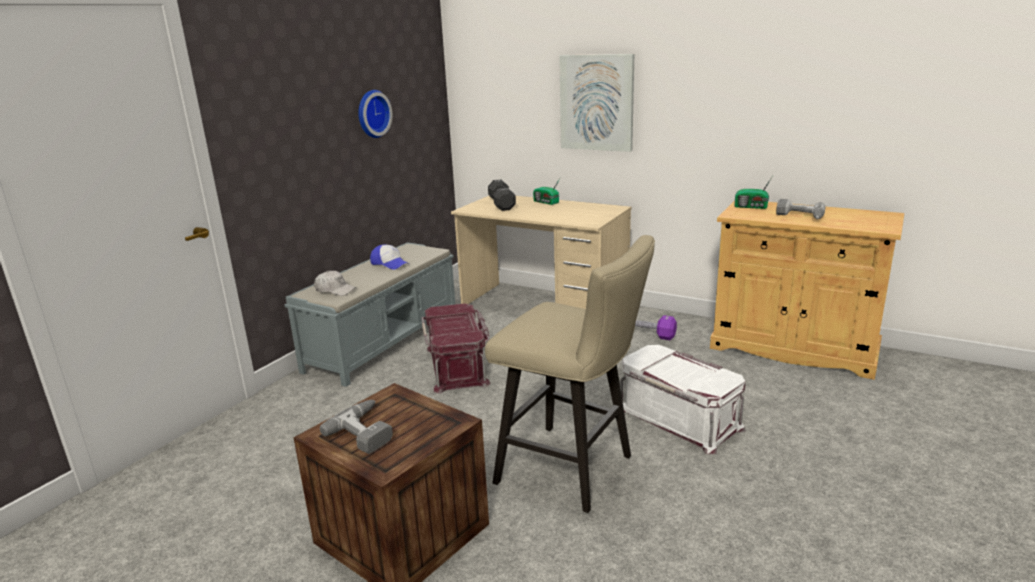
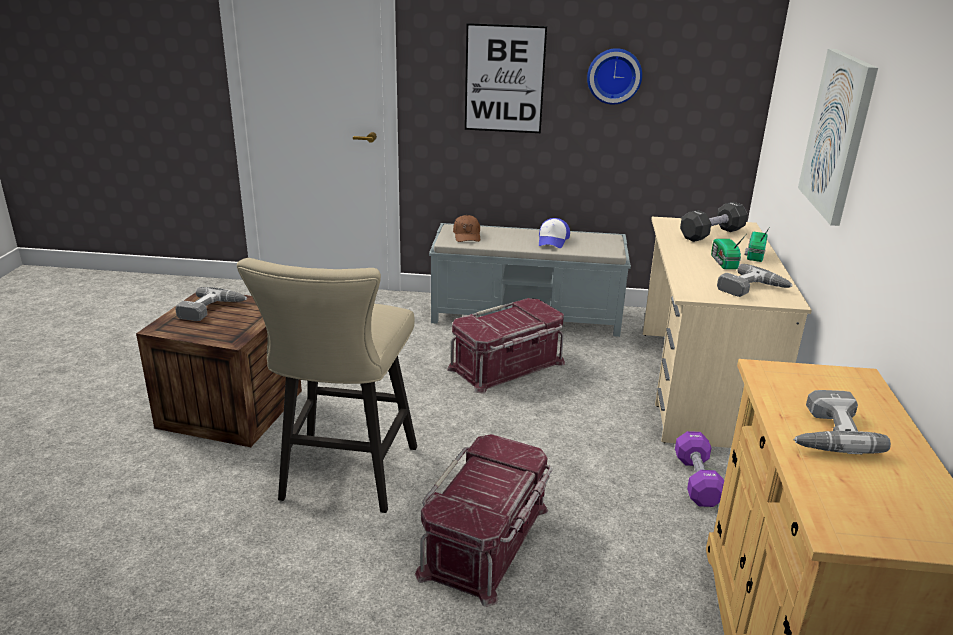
camera: 65 degrees right, 5 degrees up
(302, 135) = (504, 79): none -> picture
(335, 290) = (467, 236): white cap -> brown cap
(596, 211) = (752, 289): none -> power drill
(680, 418) = (487, 541): white storage box -> red storage box
(751, 207) = (835, 384): radio -> radio (723, 263)

